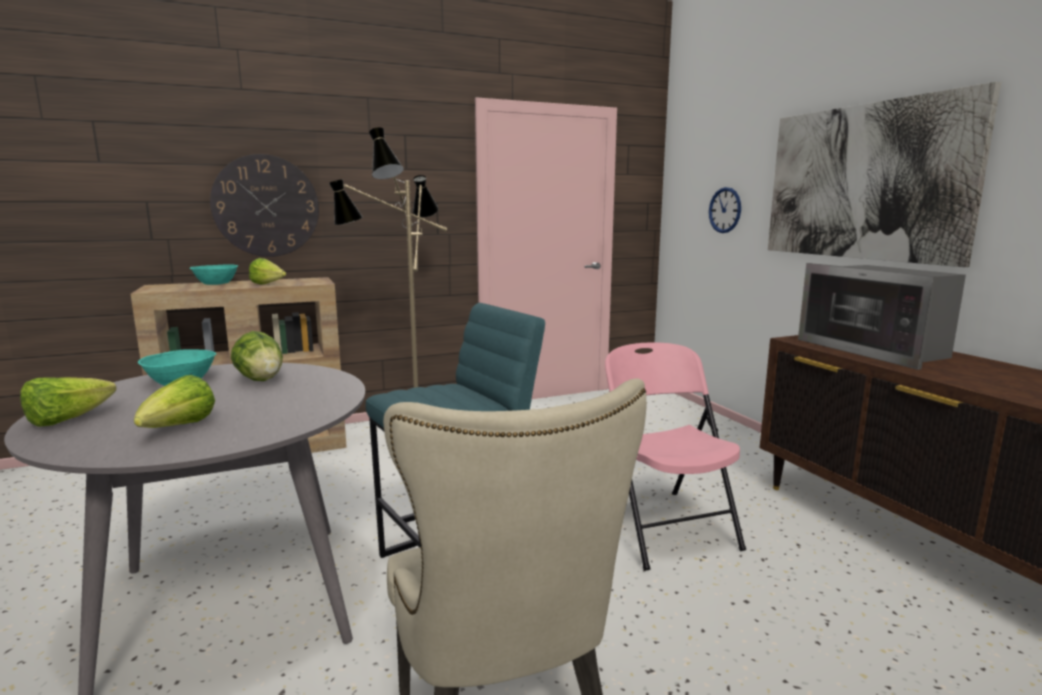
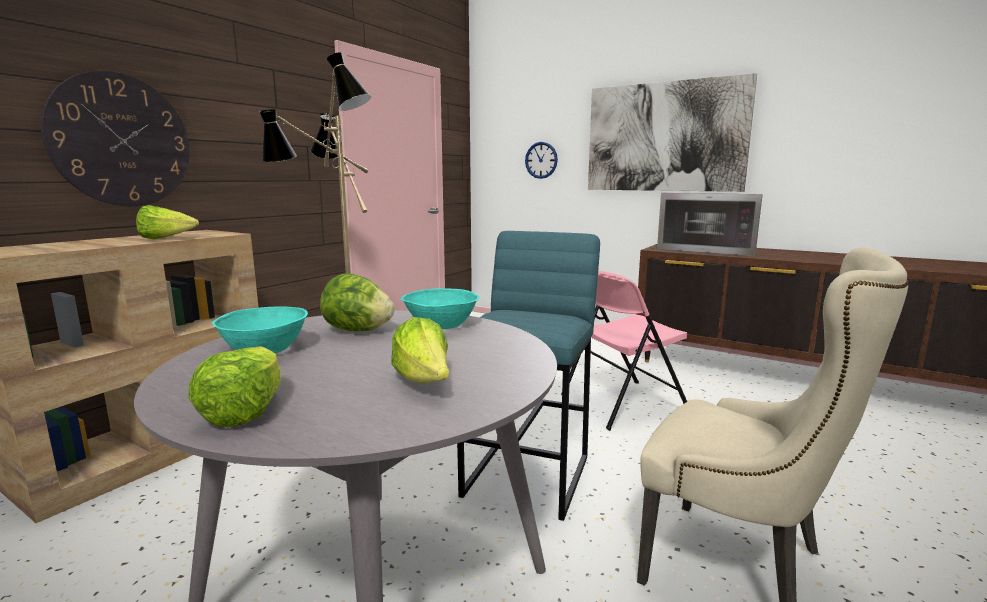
camera: 35 degrees left, 0 degrees up
(215, 283) = (74, 243): turquoise bowl -> turquoise bowl (440, 325)
(662, 527) = (623, 403): pink chair -> pink chair turned 60 degrees counterclockwise

